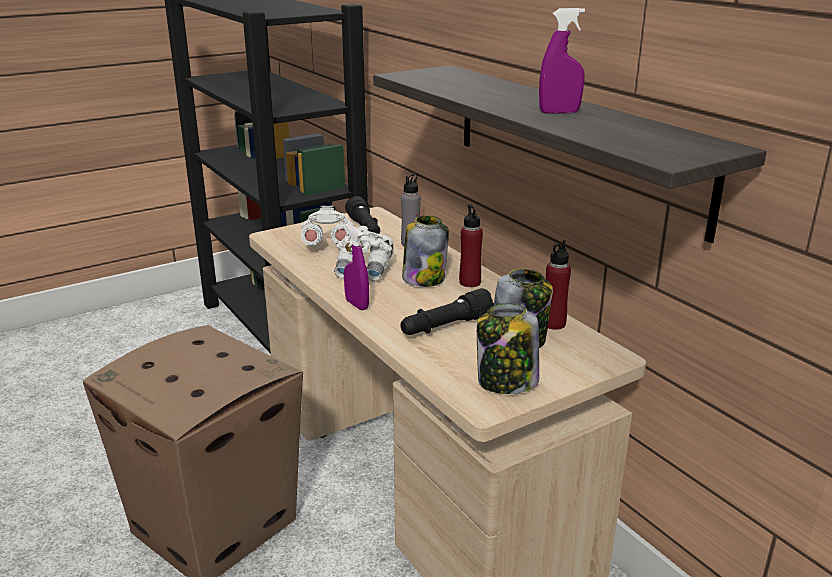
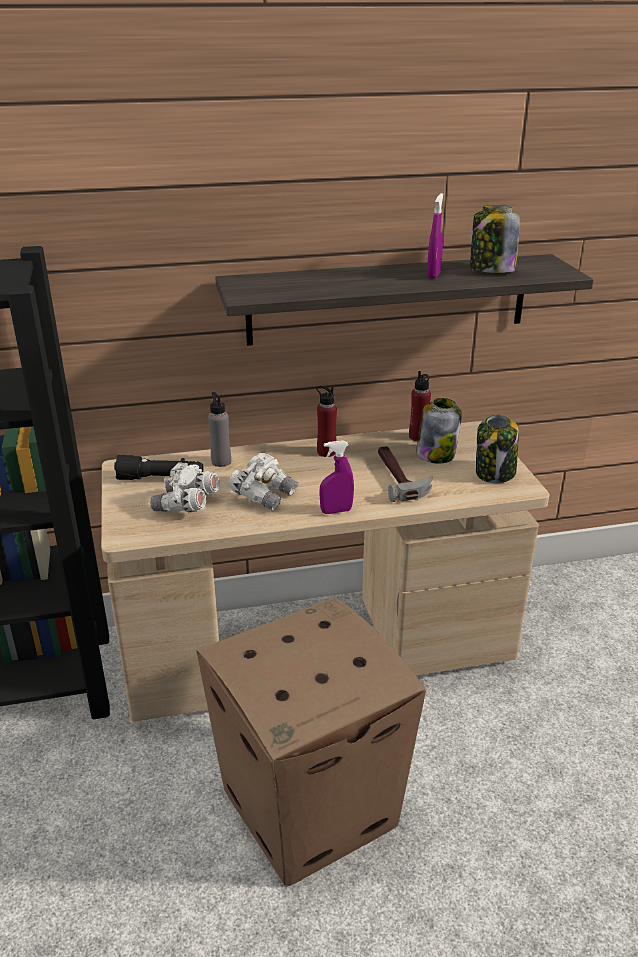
camera: 70 degrees left, 5 degrees up
(424, 278) = (304, 470): jar -> jar (491, 270)
(445, 327) = (400, 478): black flashlight -> hammer

